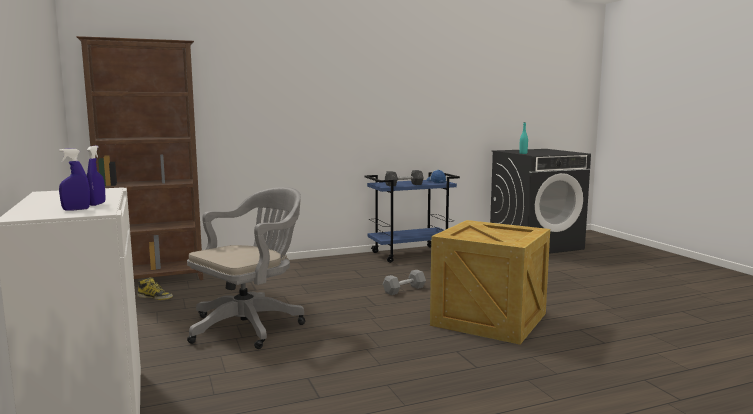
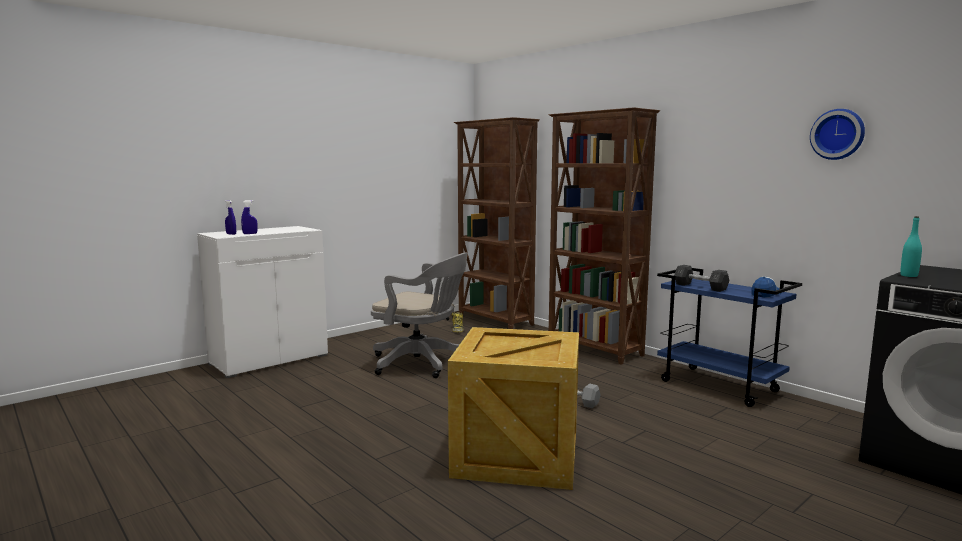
camera: 70 degrees right, 0 degrees up
(300, 265) = (594, 349): none -> brown bookcase
(449, 77) = (838, 134): none -> wall clock

